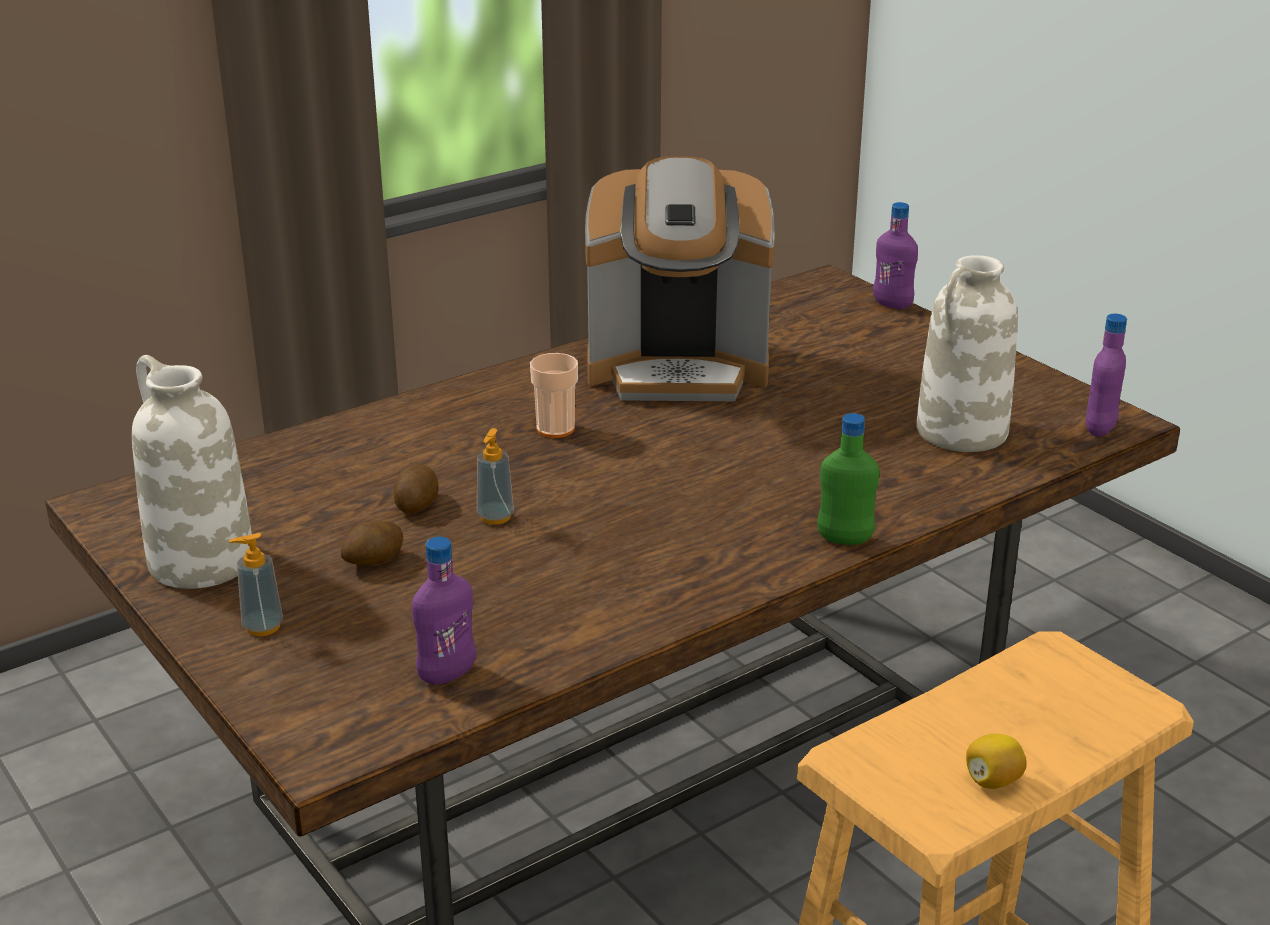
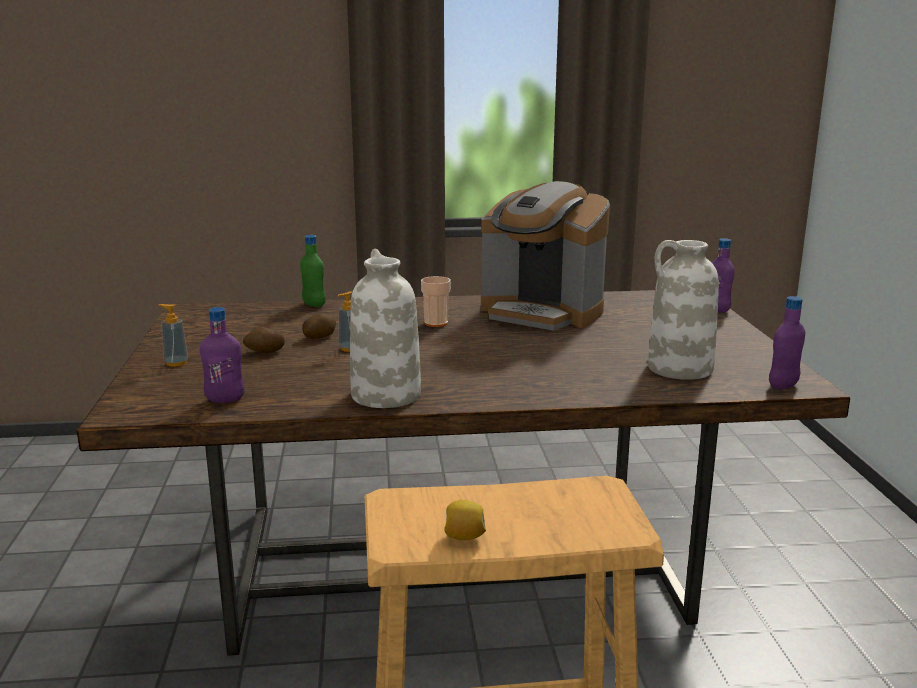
camera: 30 degrees right, 10 degrees down
(199, 561) = (190, 335): white vase -> white vase (384, 395)
(844, 539) = (527, 398): green bottle -> green bottle (314, 305)

